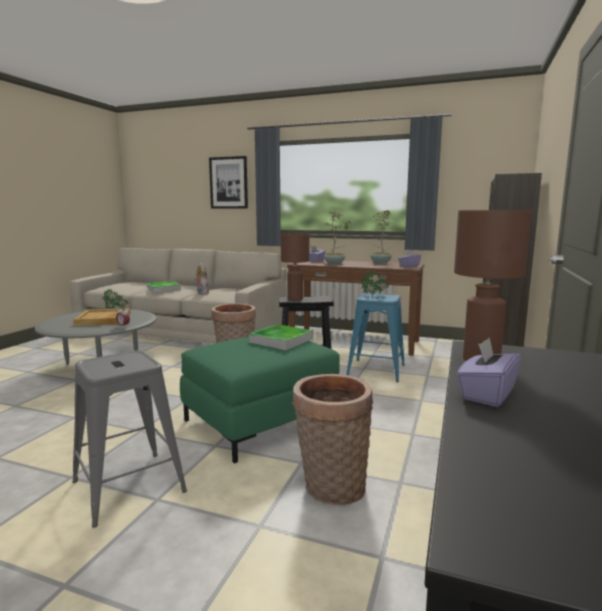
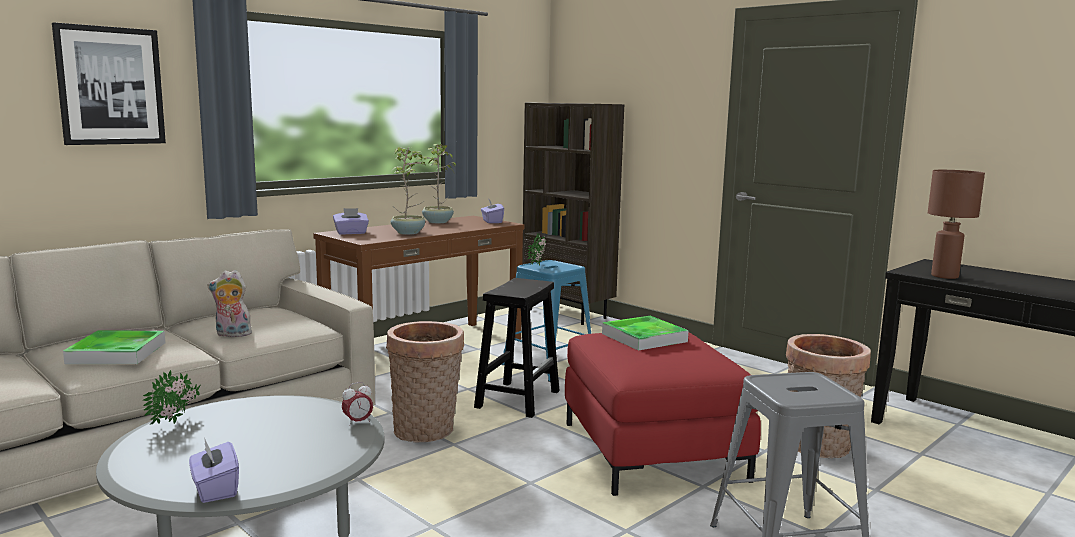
camera: 65 degrees left, 0 degrees up
(104, 319) = (259, 435): beige tray -> none
(261, 421) = (653, 450): green ottoman -> red ottoman
(295, 299) = (519, 291): brown table lamp -> none
(486, 394) = (1016, 287): purple tissue box -> purple tissue box (215, 489)

